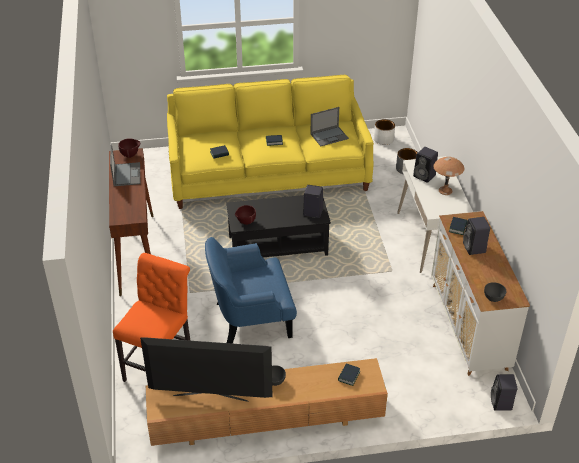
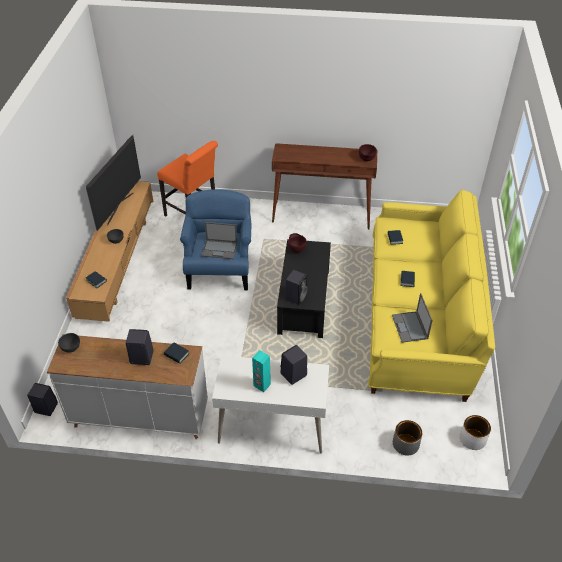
camera: 105 degrees right, 5 degrees up
(126, 174) = (339, 156): laptop -> laptop (220, 249)
(445, 190) = (261, 385): brown table lamp -> turquoise speaker

